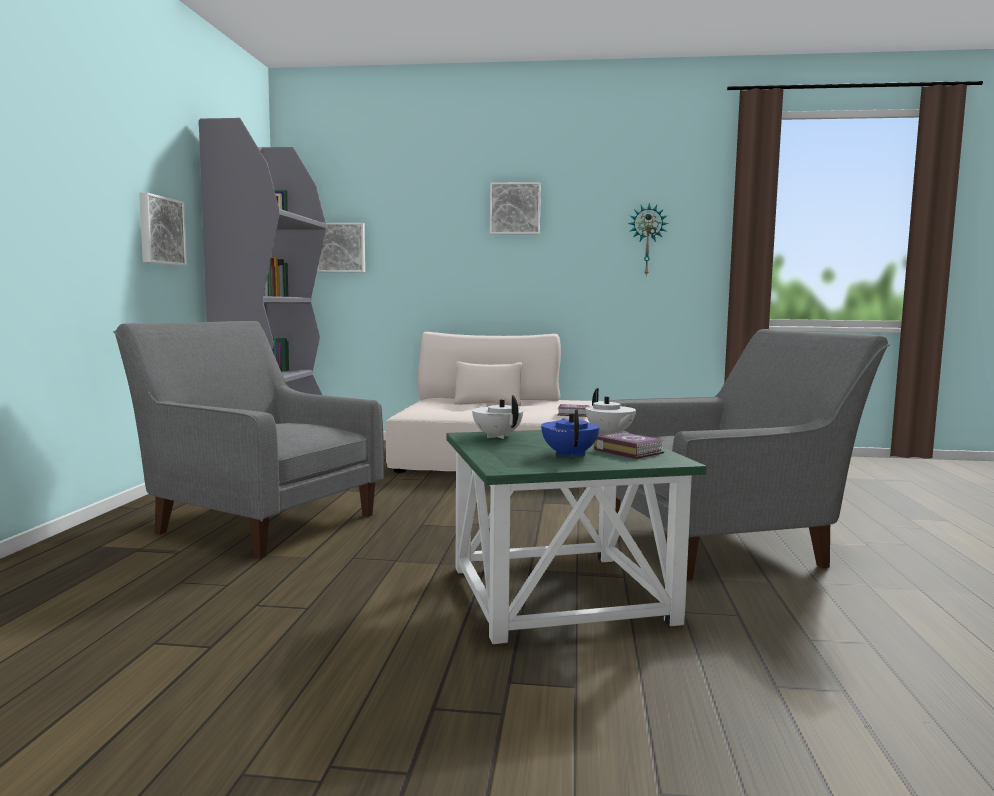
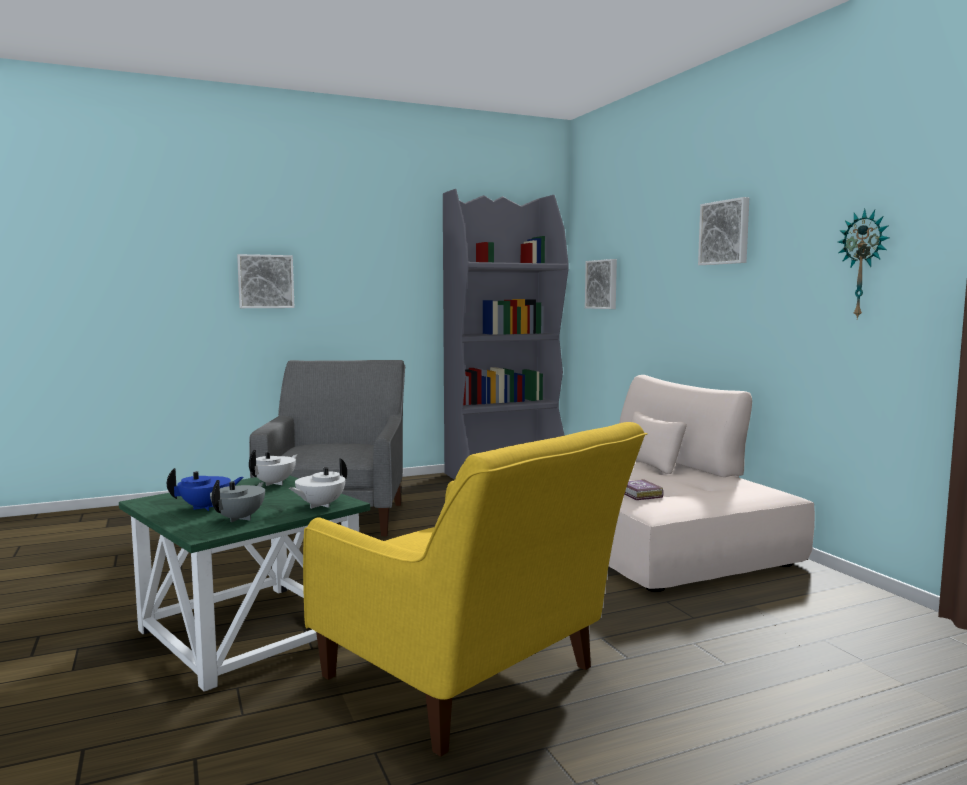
camera: 60 degrees right, 0 degrees up
(160, 231) = (390, 287): picture -> picture (265, 281)
(628, 451) = (240, 518): book -> grey teapot
(723, 542) = (471, 679): grey armchair -> yellow armchair

